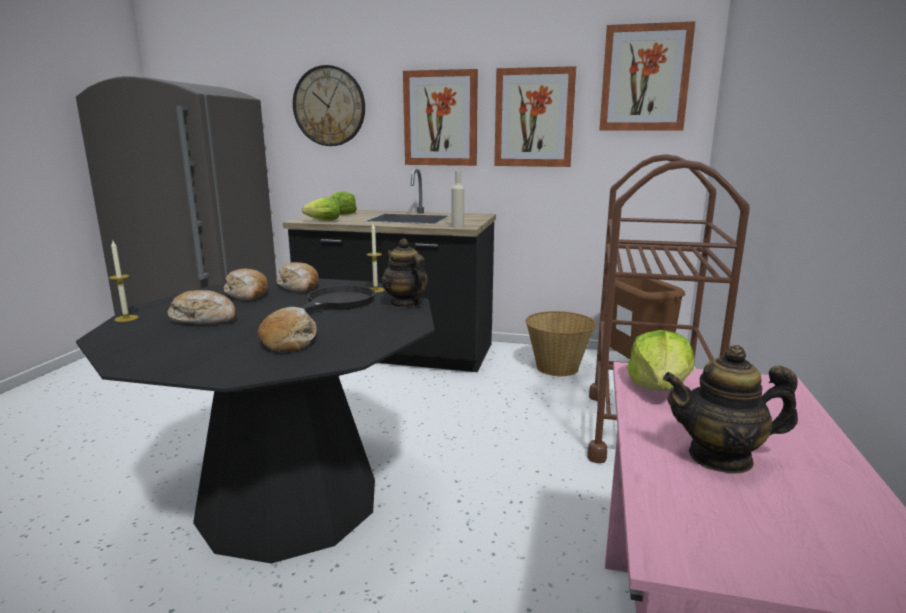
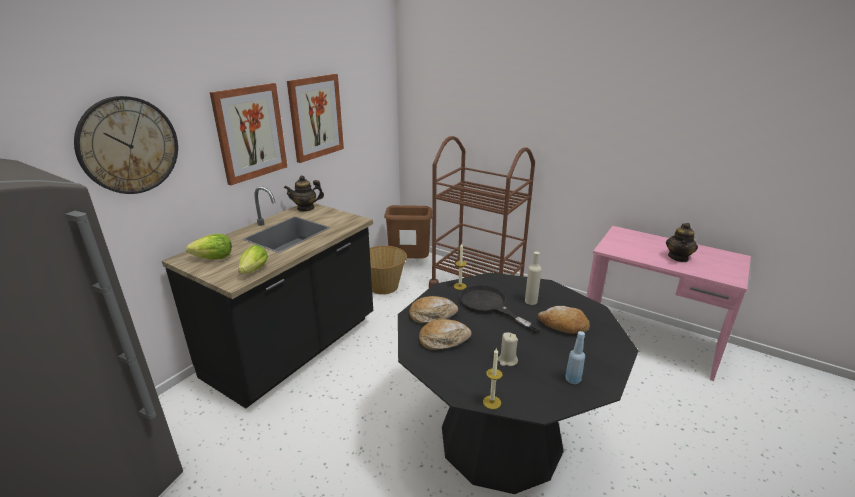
camera: 70 degrees left, 10 degrees up
(155, 349) = (572, 379): none -> blue bottle
(204, 319) = (507, 360): bread -> beige candle
(405, 303) = (498, 280): teapot -> teapot (306, 208)
(457, 226) = (354, 222): beige bottle -> beige bottle (531, 301)
(645, 78) = (368, 78): picture -> none
(659, 387) = (622, 250): lettuce -> none

